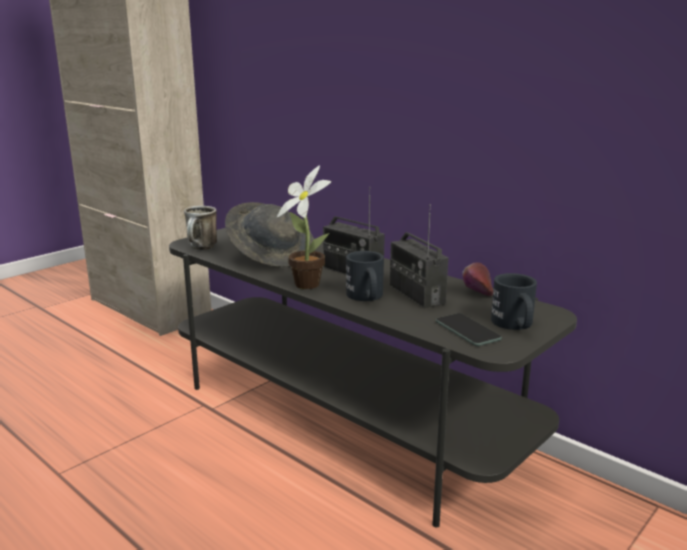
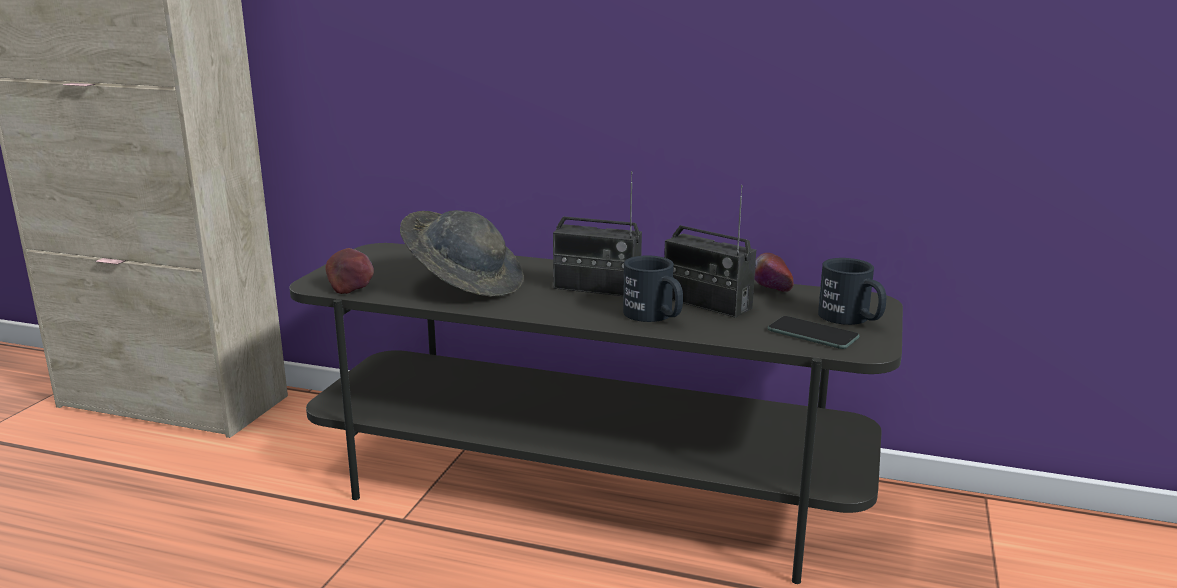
camera: 25 degrees left, 0 degrees up
(201, 249) = (351, 288): mug -> apple
(306, 283) = (558, 311): potted plant -> none

